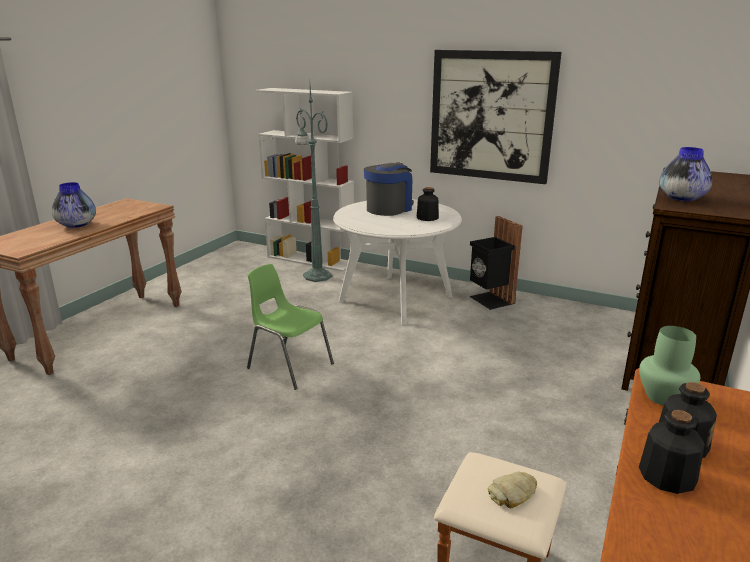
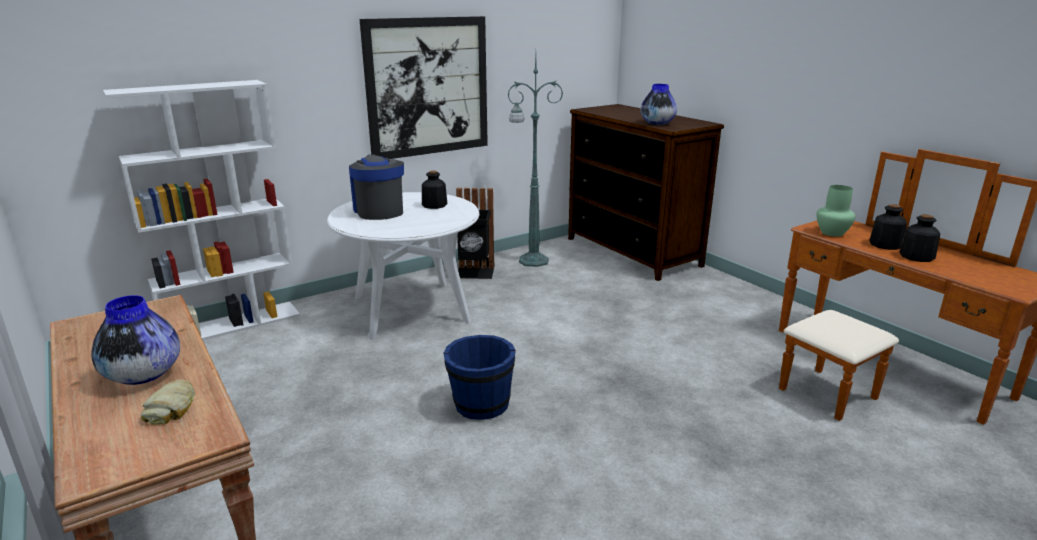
camera: 60 degrees left, 0 degrees up
(289, 366) = (481, 405): green chair -> blue bucket
(316, 275) = (284, 333): green floor lamp -> green floor lamp (532, 261)
(513, 493) = (849, 325): bread -> bread (172, 407)

